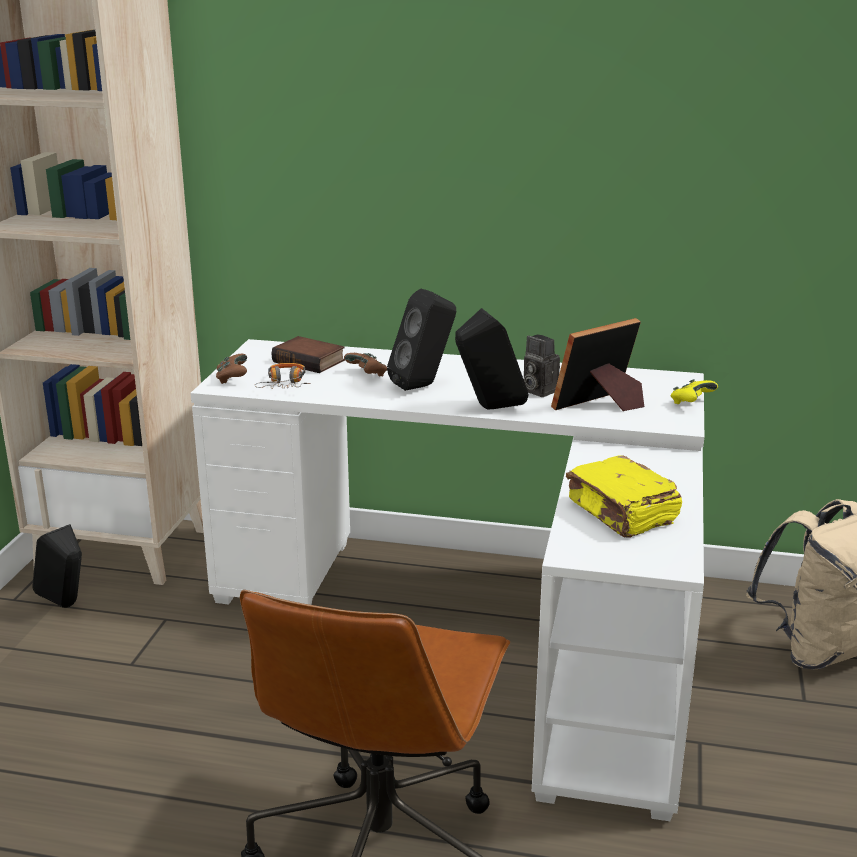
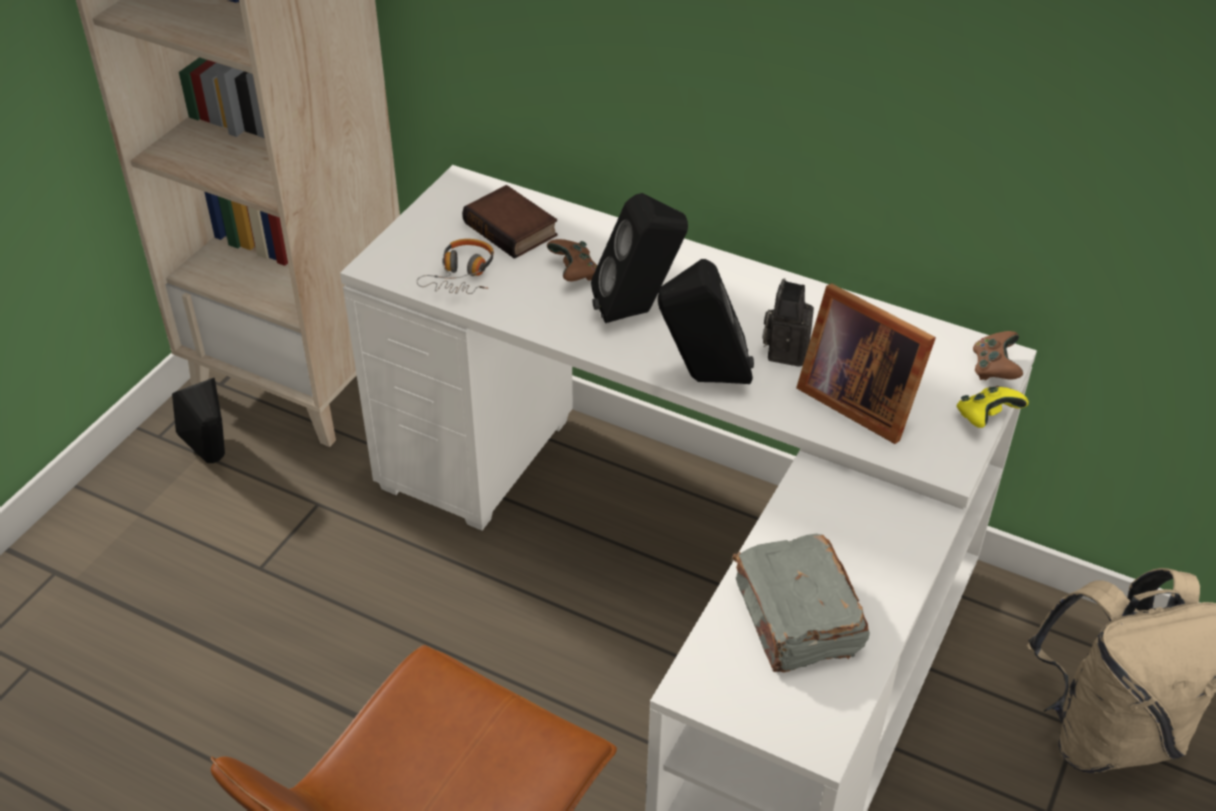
camera: 15 degrees right, 20 degrees up
(232, 378) = (401, 251): brown game controller -> brown game controller (994, 369)
(537, 390) = (785, 350): camera -> camera turned 45 degrees clockwise
(601, 405) = (857, 399): picture frame -> picture frame turned 120 degrees counterclockwise
(622, 513) = (796, 619): yellow book -> grey book

